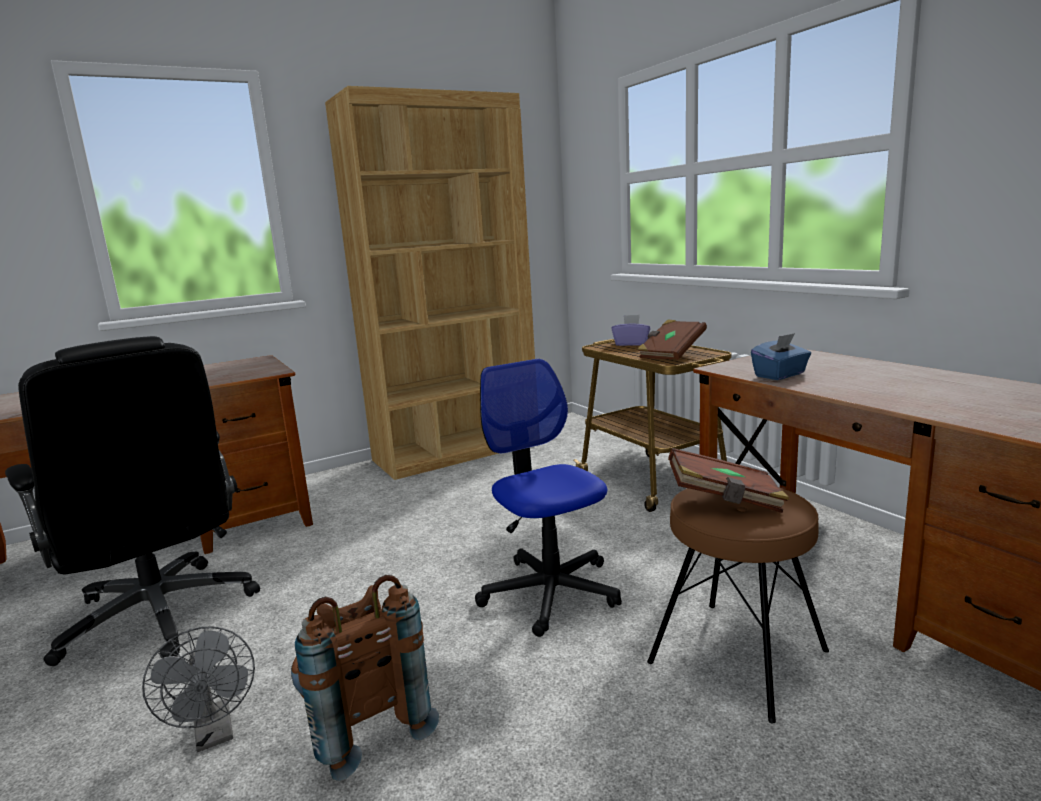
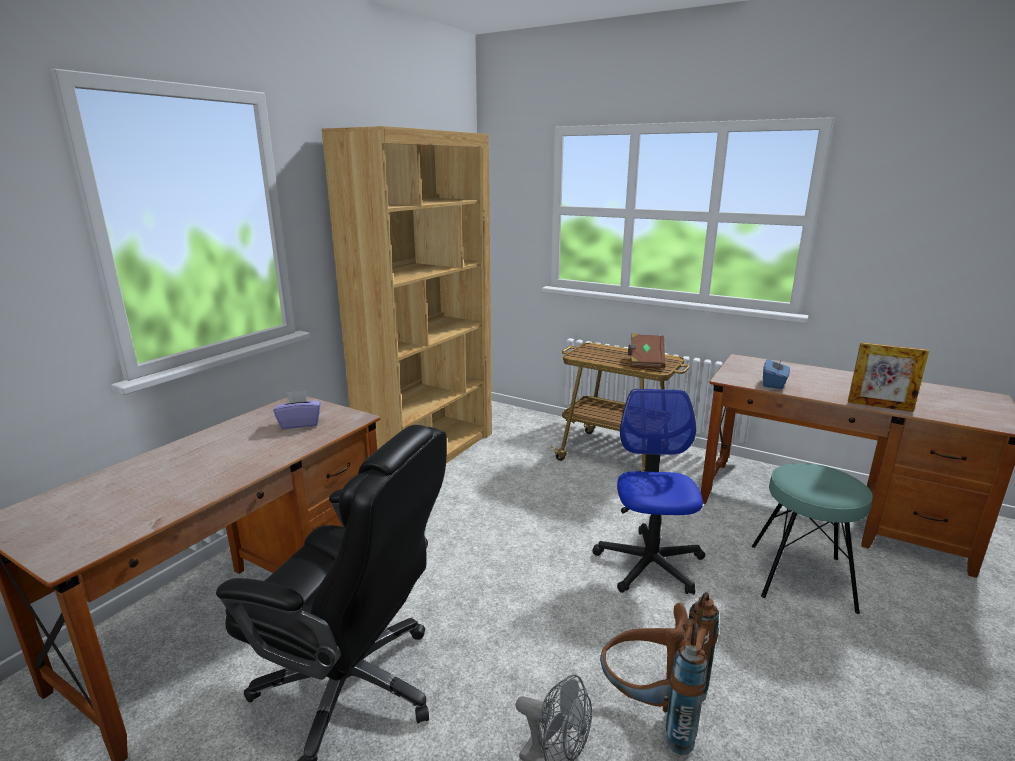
camera: 30 degrees left, 5 degrees up
(550, 592) = (649, 564): office chair -> office chair turned 60 degrees clockwise
(631, 344) = (594, 351): purple tissue box -> purple tissue box (300, 423)
(725, 501) = (811, 482): brown book -> none
(738, 656) = (801, 577): brown stool -> turquoise stool
(902, 406) = (879, 406): none -> picture frame

